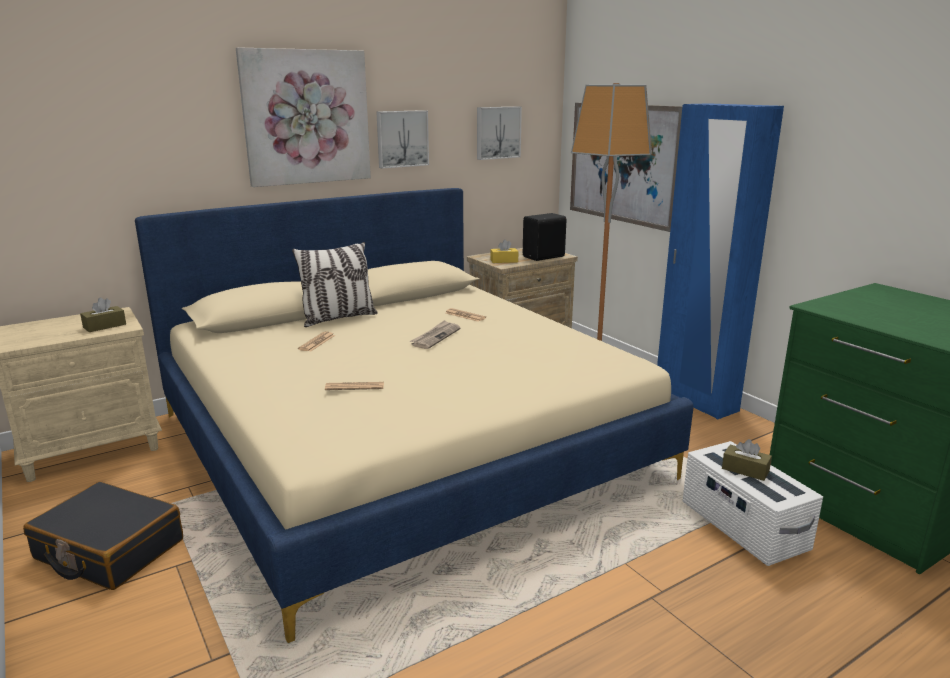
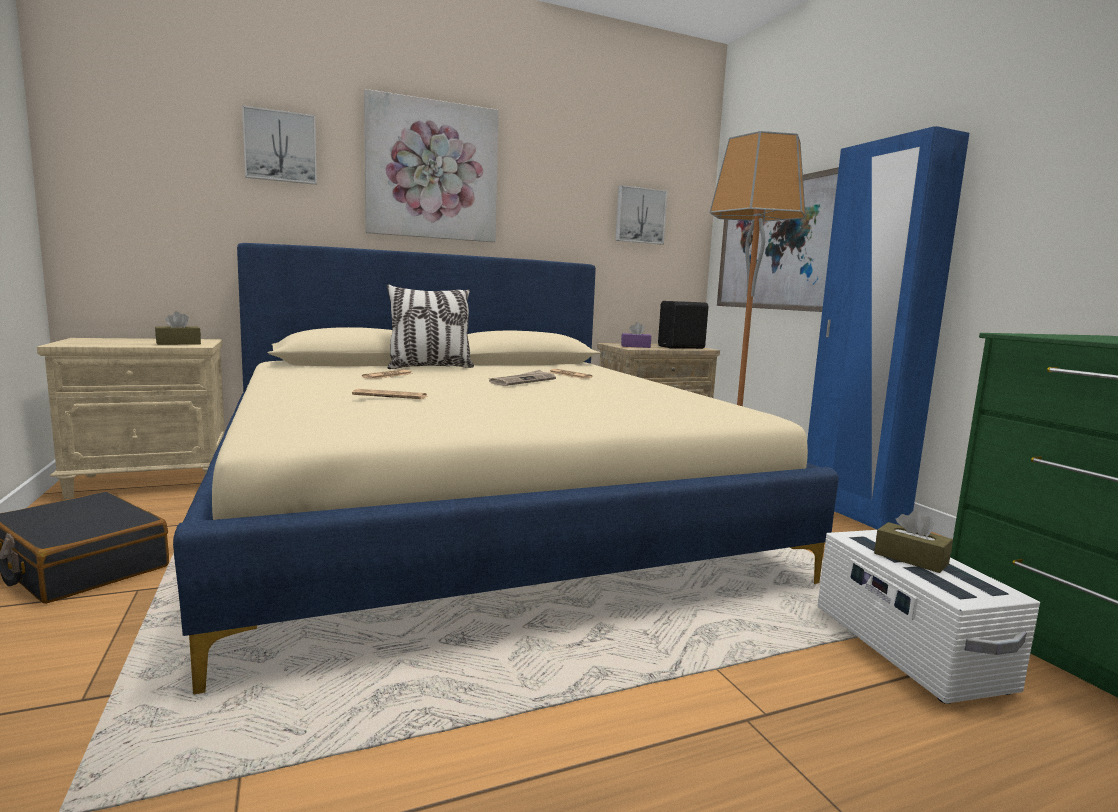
camera: 10 degrees right, 10 degrees down
(402, 138) = (533, 207): picture -> picture (280, 147)
(504, 261) = (635, 346): yellow tissue box -> purple tissue box

